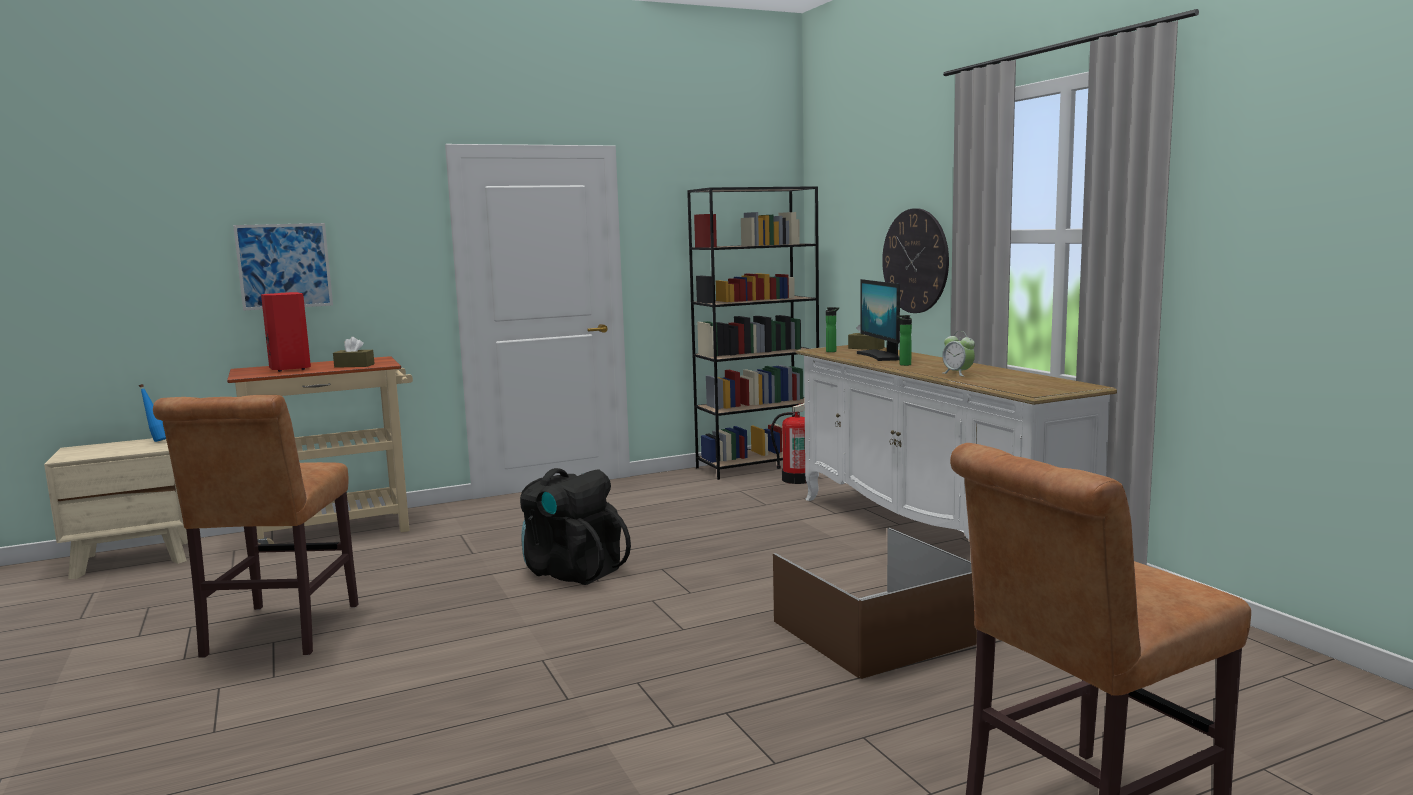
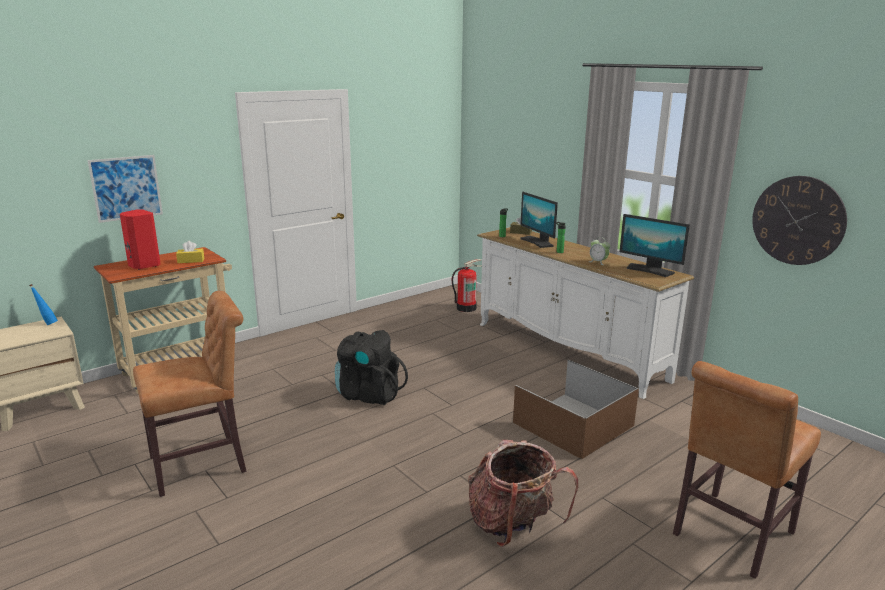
camera: 15 degrees left, 10 degrees up
(278, 634) = (204, 463): brown chair -> brown chair turned 105 degrees counterclockwise
(354, 365) = (191, 260): brown tissue box -> yellow tissue box
(676, 759) = (513, 525): none -> backpack
(758, 466) = (435, 297): beige bookcase -> none
(915, 261) = (550, 176): wall clock -> wall clock (797, 220)
(1040, 381) = (650, 270): none -> monitor

